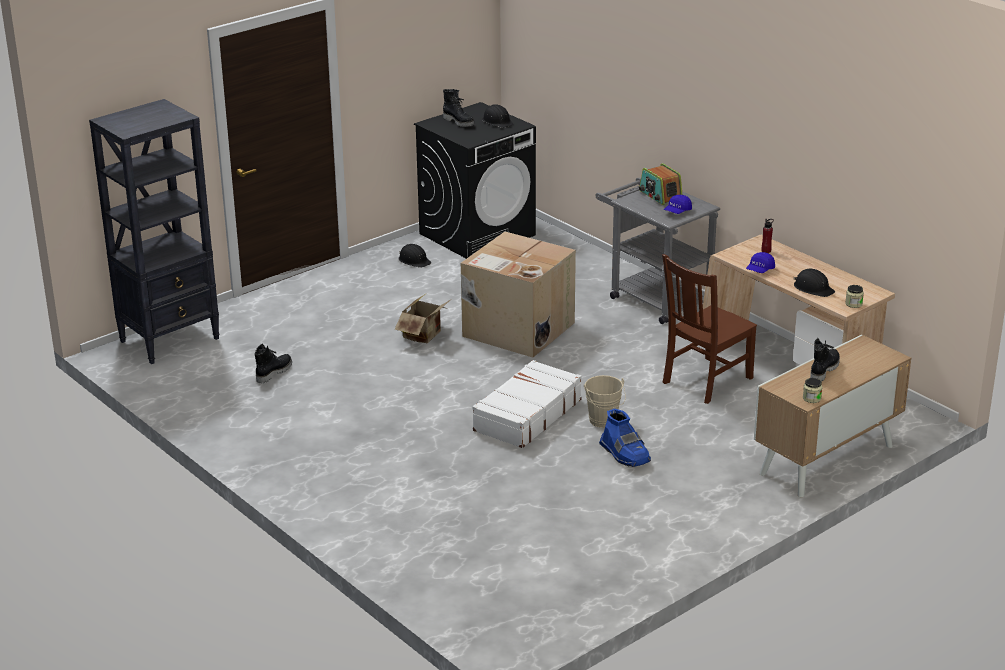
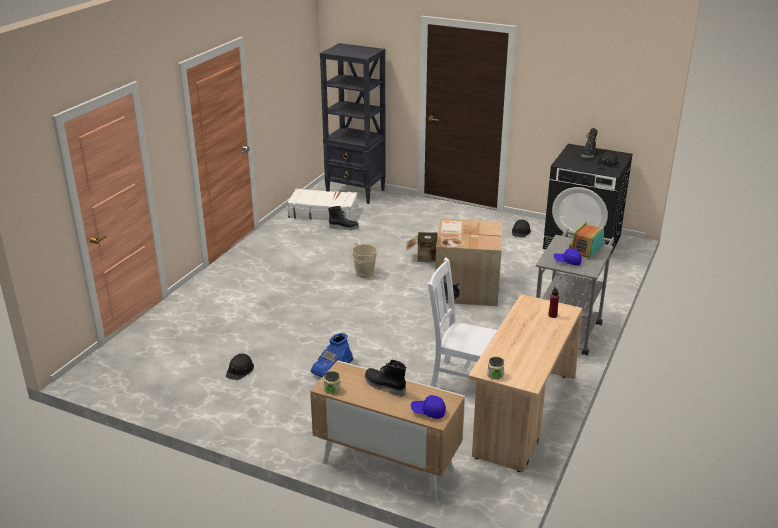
camera: 65 degrees right, 0 degrees up
(526, 415) = (356, 317): white suitcase -> white suitcase (323, 212)
(604, 422) = (370, 349): beige bucket -> beige bucket (363, 274)
(705, 381) = (462, 379): brown chair -> white chair
(760, 270) = (514, 319): blue cap -> blue cap (428, 412)
(813, 288) = (505, 349): black hard hat -> black hard hat (240, 370)
(823, 370) = (384, 386): black boot -> black boot turned 150 degrees counterclockwise

